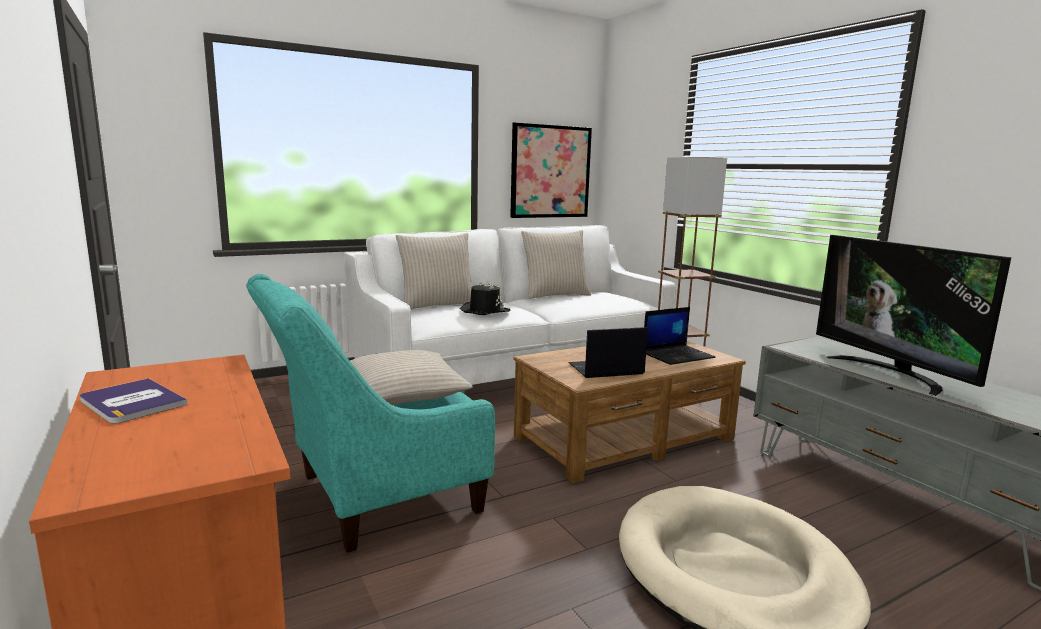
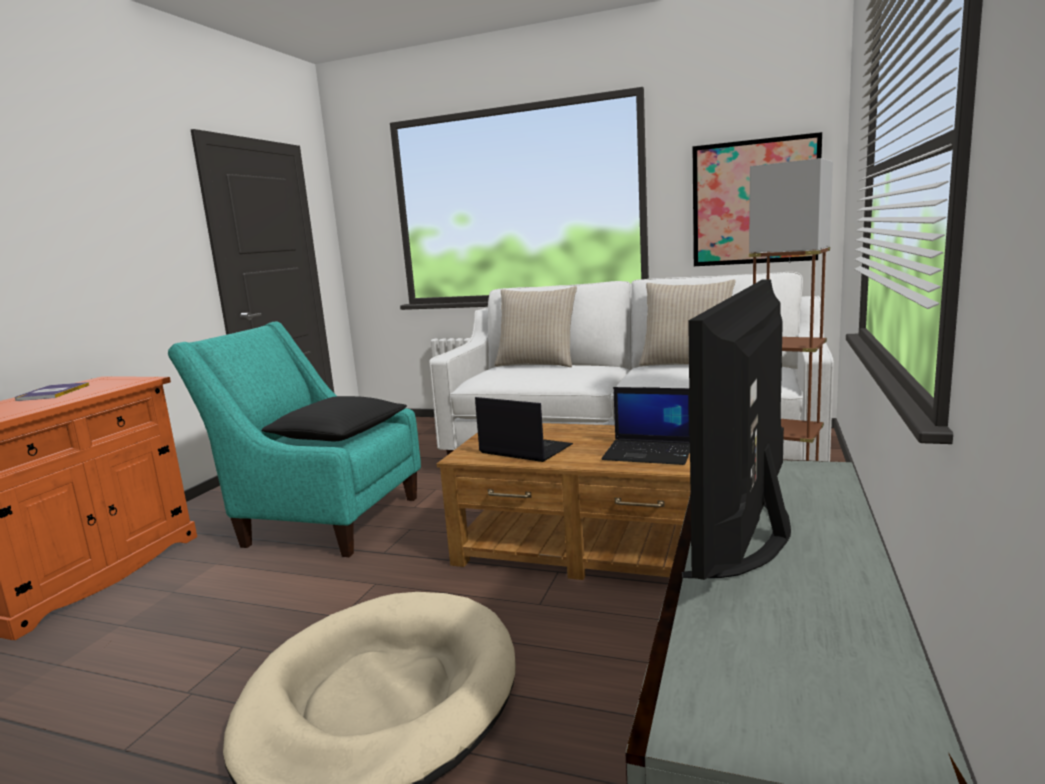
camera: 50 degrees right, 0 degrees up
(402, 393) = (338, 433): beige pillow -> black pillow
(484, 311) = (552, 373): black hat -> none

